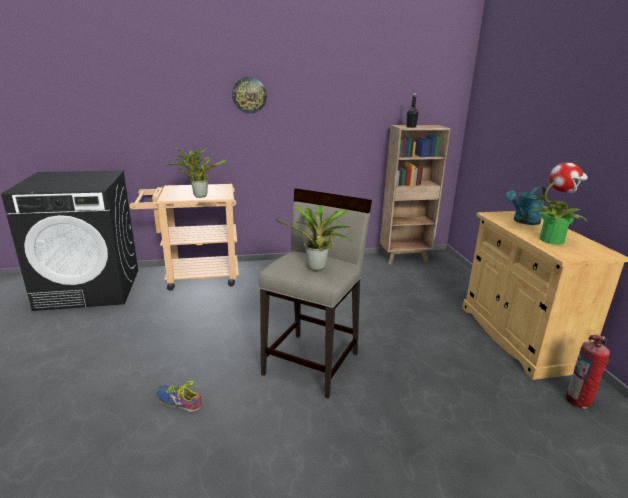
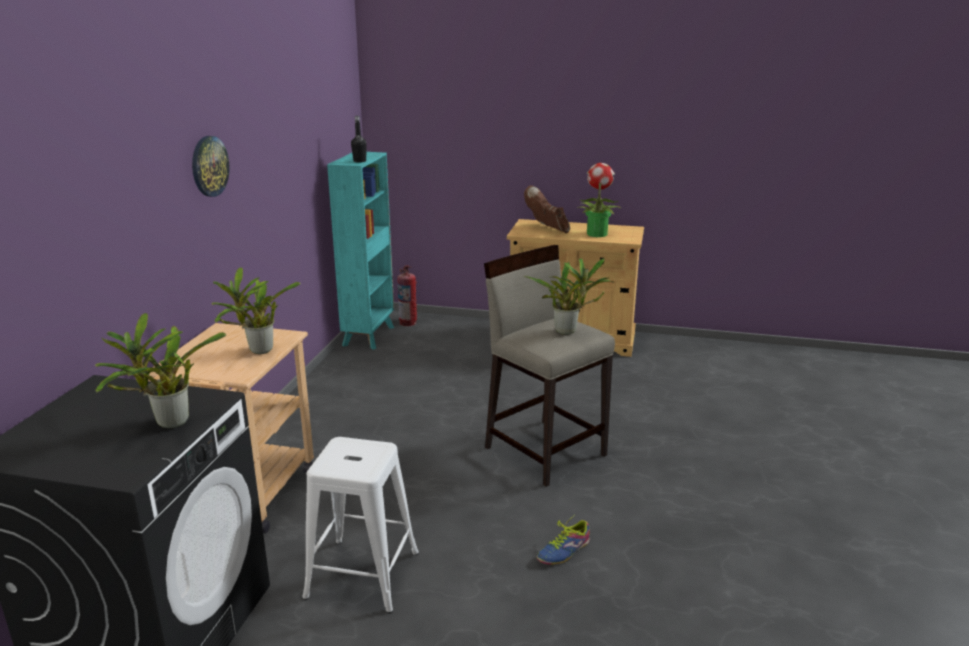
camera: 65 degrees left, 0 degrees up
(69, 186) = (168, 424): none -> potted plant
(138, 327) = (362, 574): none -> white stool
(405, 258) = (369, 336): brown bookcase -> turquoise bookcase
(523, 221) = (547, 229): turquoise watering can -> brown boot
(578, 401) = (663, 351): fire extinguisher -> fire extinguisher (408, 322)

